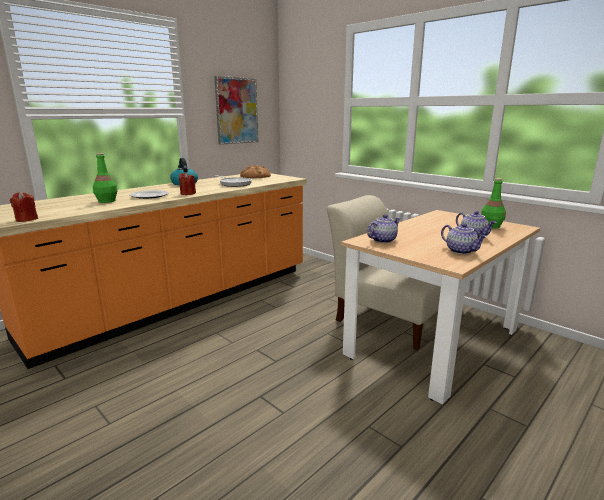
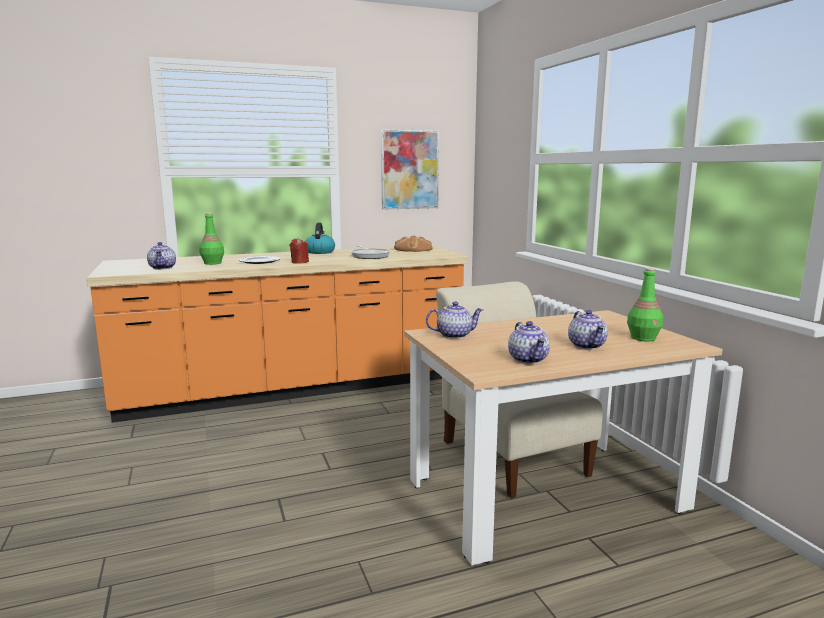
camera: 25 degrees right, 5 degrees down
(26, 219) = (120, 273): red candle -> none
(65, 210) = (163, 268): none -> teapot

